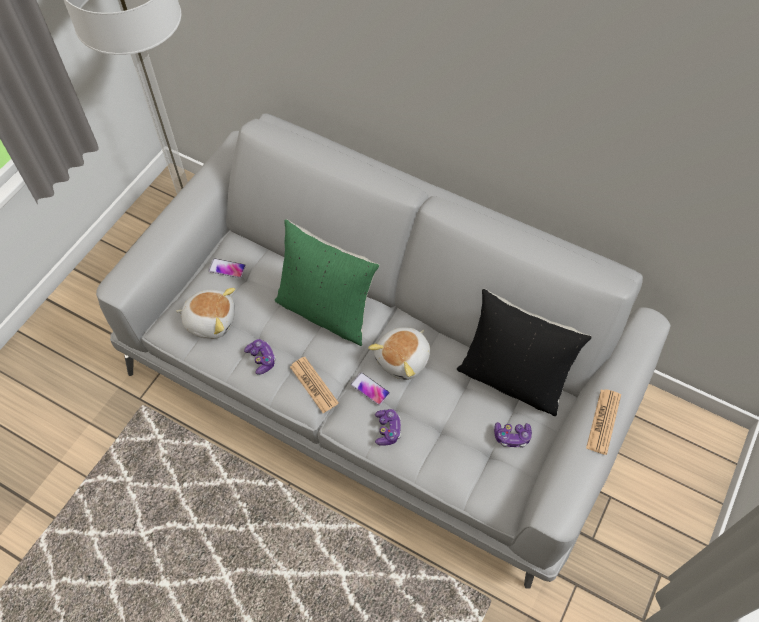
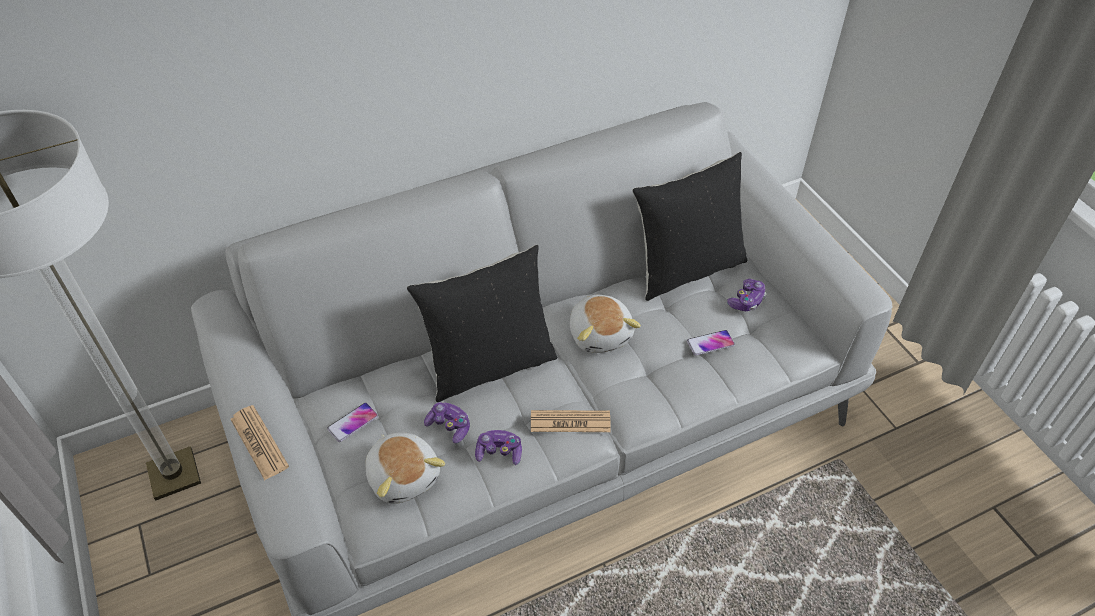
camera: 55 degrees left, 10 degrees down
(210, 320) = (404, 475): plush toy -> plush toy turned 105 degrees clockwise
(326, 310) = (489, 364): green pillow -> black pillow
(370, 389) = (614, 377): phone -> phone (710, 343)
(387, 430) = (670, 388): game controller -> game controller (449, 426)
(603, 421) = (797, 216): newspaper -> newspaper (259, 442)

